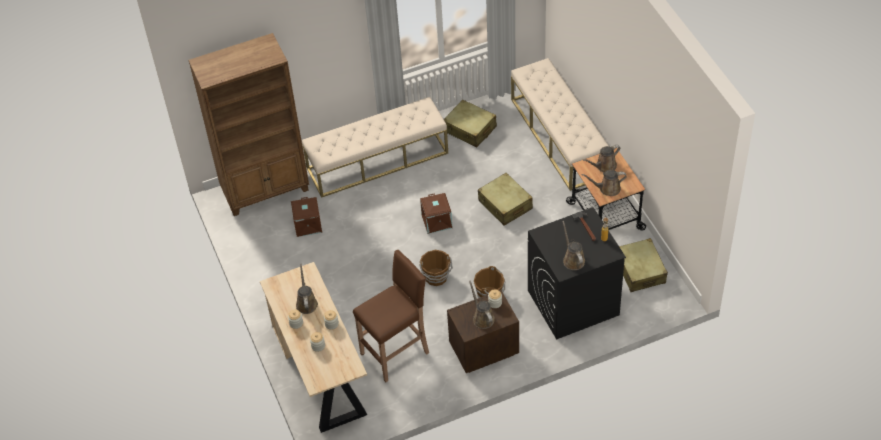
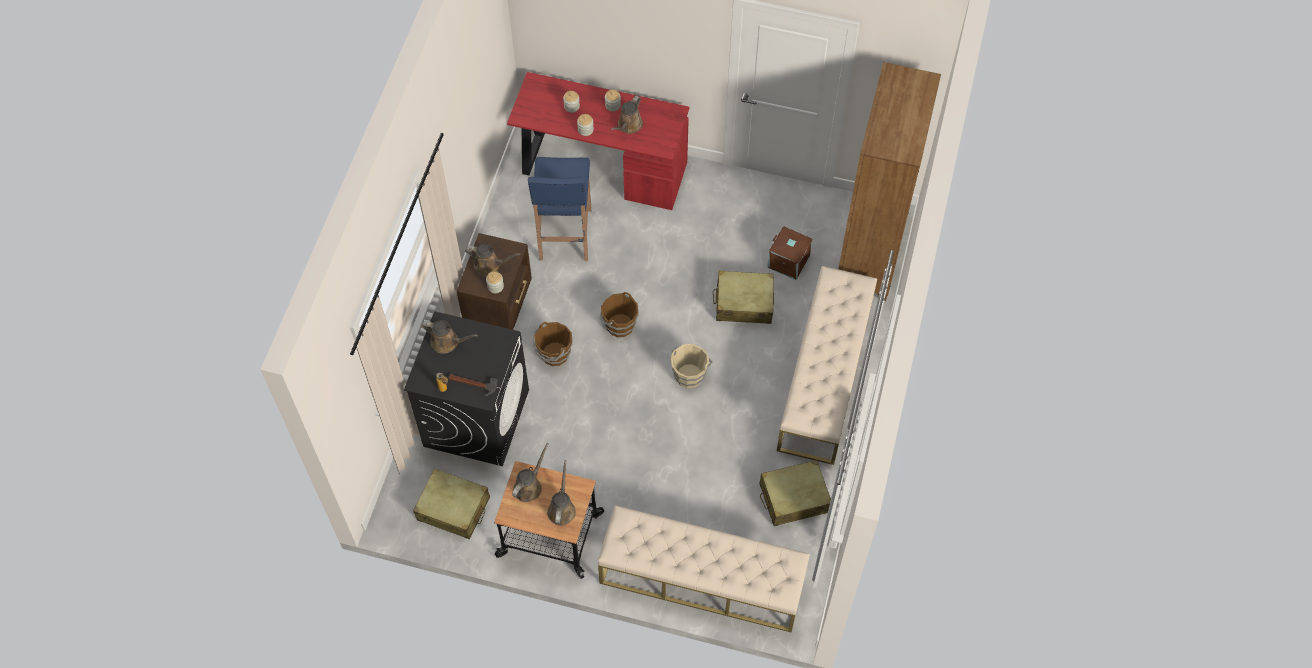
camera: 125 degrees right, 10 degrees up
(306, 302) = (628, 125): brown watering can -> brown watering can turned 90 degrees clockwise
(320, 371) = (601, 168): beige desk -> red desk
(396, 352) = (564, 236): brown stool -> blue stool
(437, 221) = (689, 374): brown storage box -> beige bucket
(505, 205) = (653, 451): beige suitcase -> beige suitcase (743, 303)

